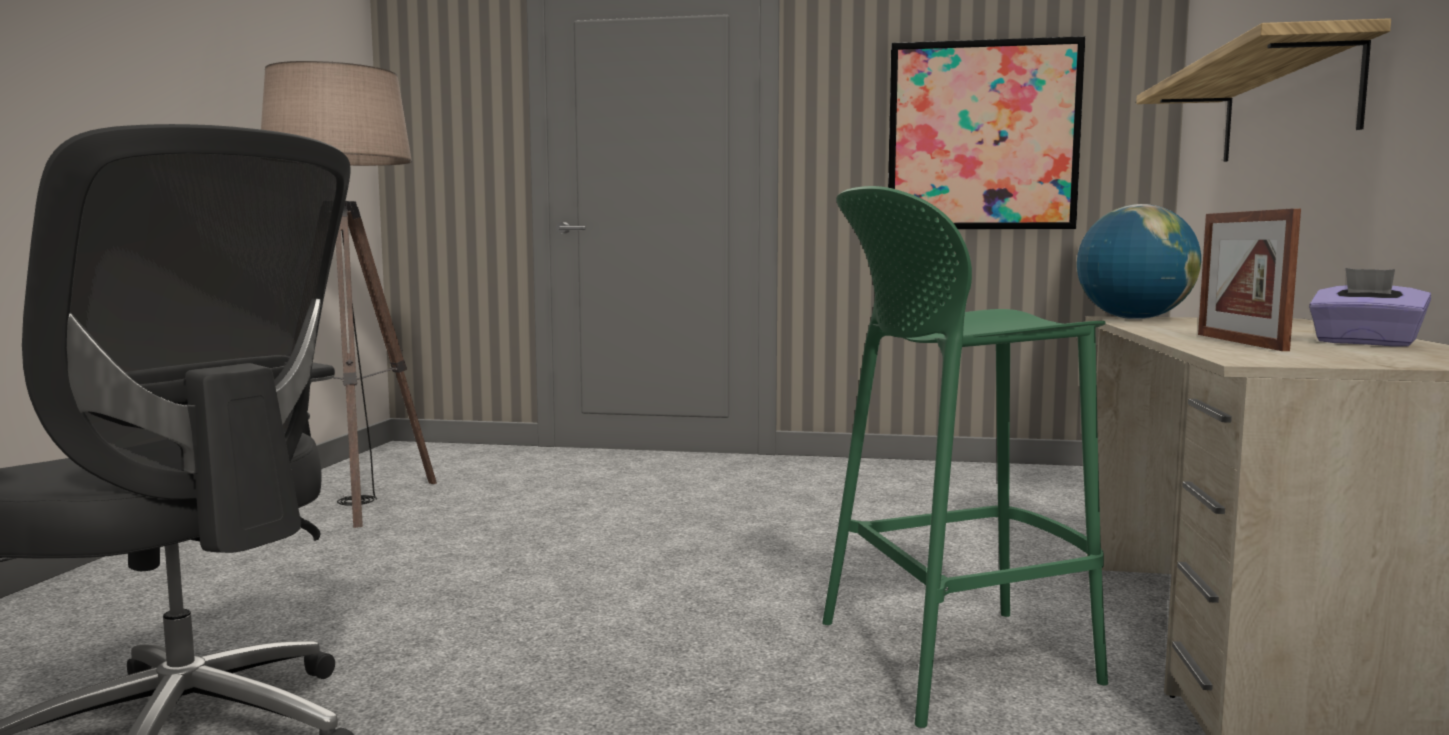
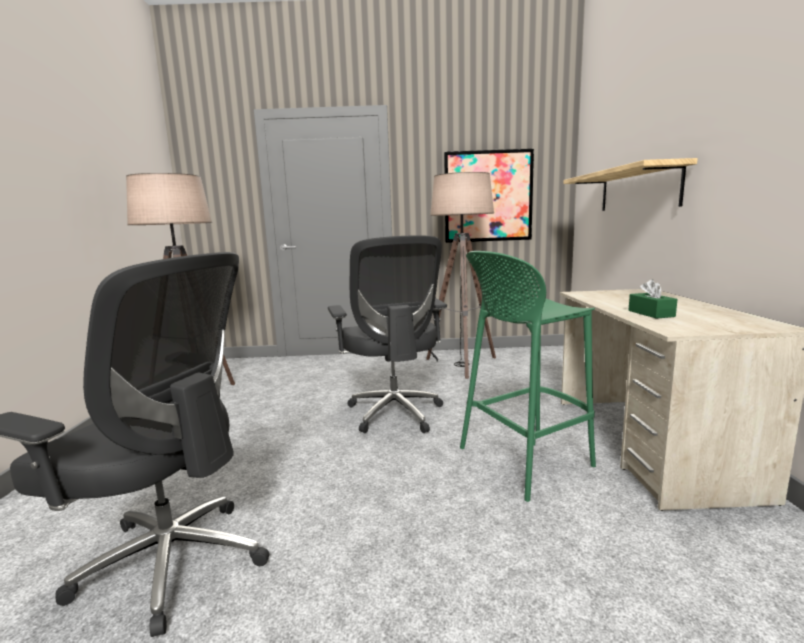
camera: 10 degrees left, 5 degrees up
(718, 552) = (394, 412): none -> office chair
(904, 485) = (463, 364): none -> floor lamp
(1134, 319) = (584, 293): globe -> none
(1240, 342) = (651, 313): picture frame -> green tissue box
(1365, 343) = (700, 310): purple tissue box -> none

